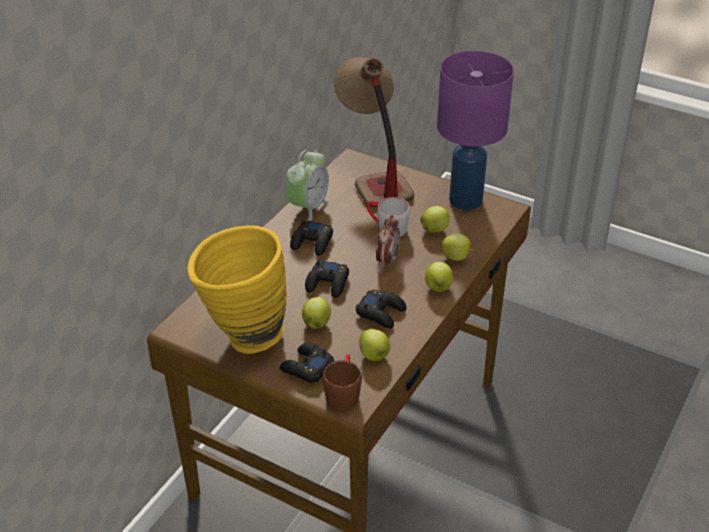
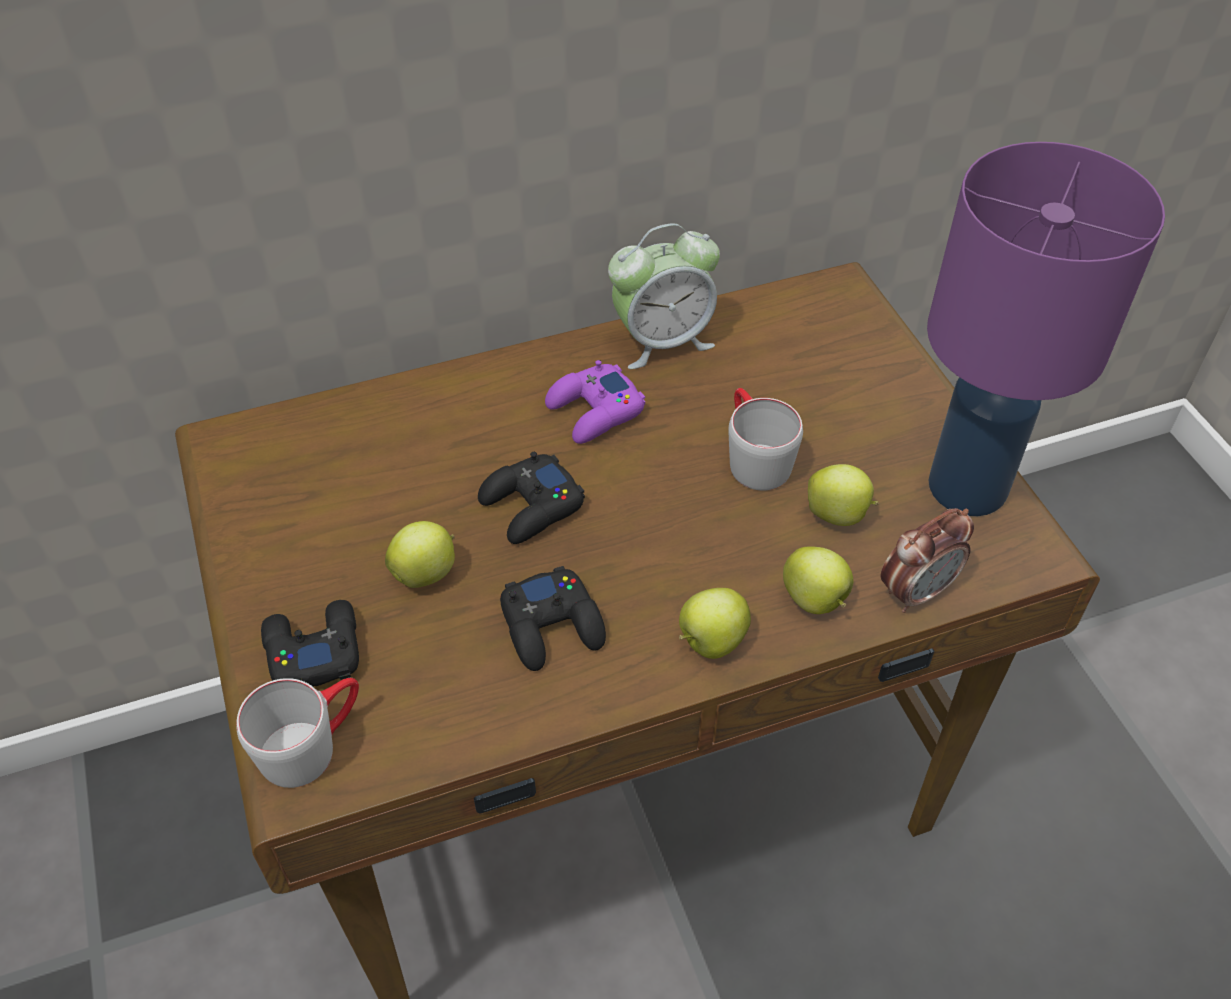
camera: 40 degrees right, 10 degrees up
(242, 337) = (289, 521): yellow vase -> none
(312, 242) = (594, 411): black game controller -> purple game controller
(343, 391) = (312, 743): brown mug -> grey mug
(373, 175) = (842, 339): table lamp -> none
(374, 356) = (441, 709): apple -> none
(387, 260) = (681, 524): alarm clock -> alarm clock (916, 592)

